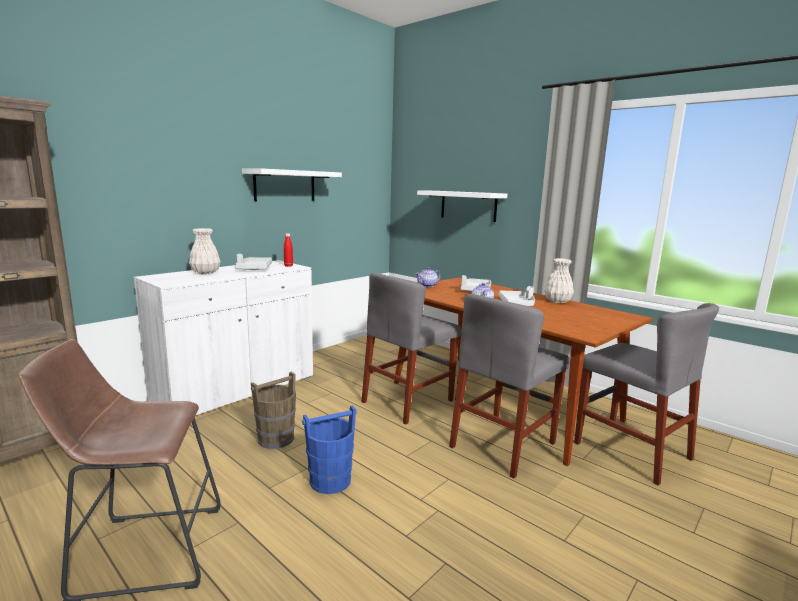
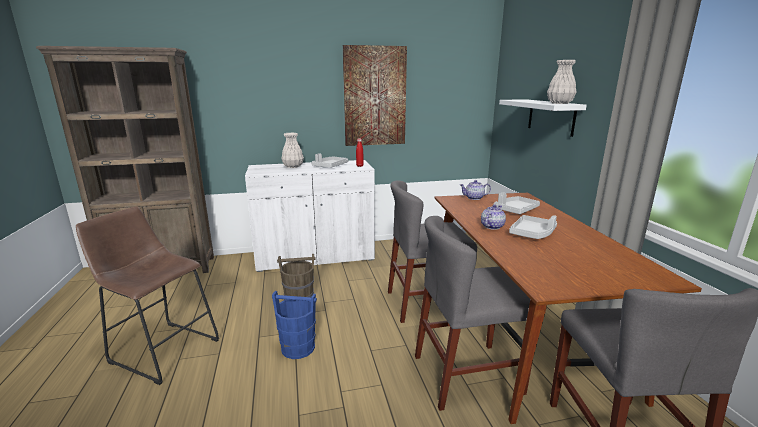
camera: 35 degrees right, 5 degrees up
(285, 185) = (375, 96): white shelf -> picture
(557, 301) = (592, 238): white vase -> white vase (559, 103)

